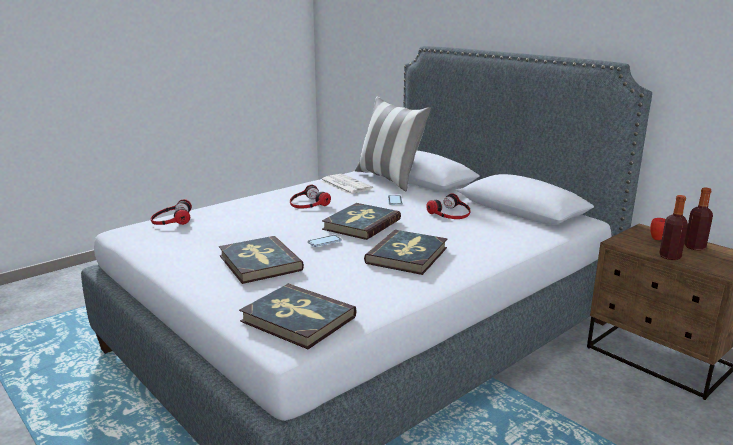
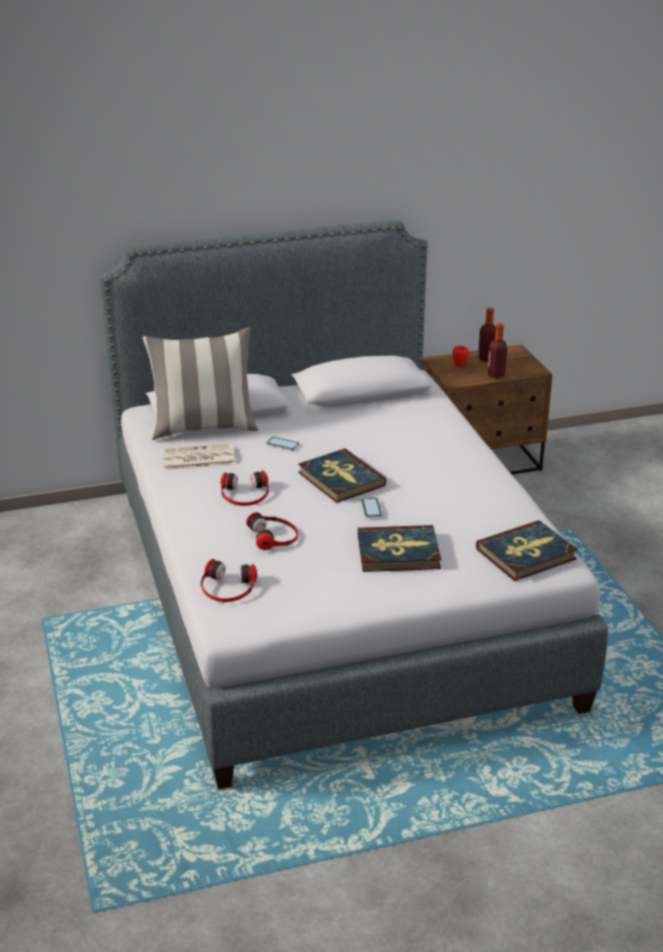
camera: 65 degrees left, 10 degrees up
(407, 255) = (434, 477): book -> none
(450, 213) = (346, 427): headphones -> headphones (274, 536)

